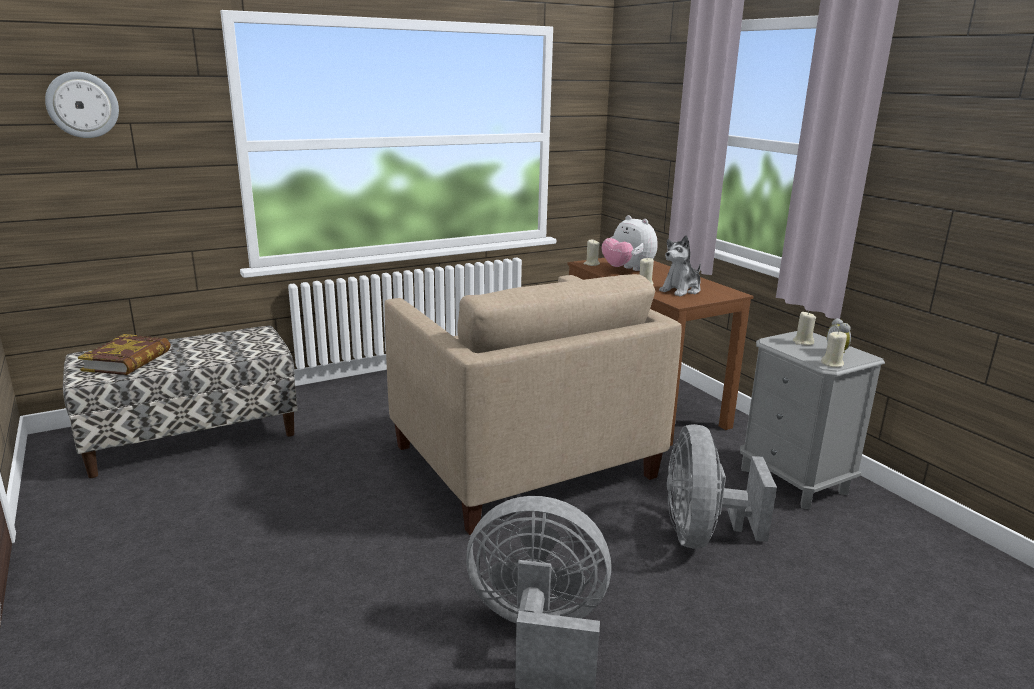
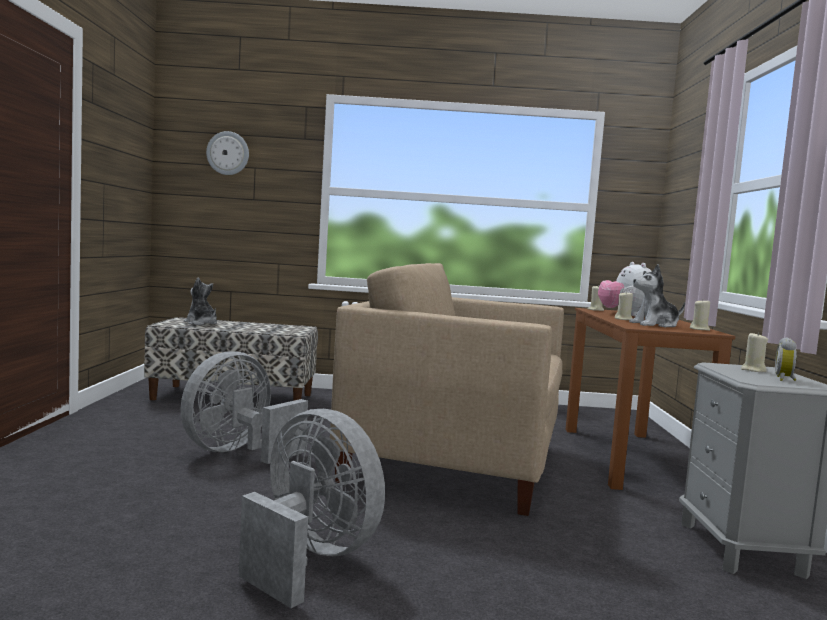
camera: 30 degrees right, 15 degrees down
(128, 360) = (201, 323): book -> plush toy
(522, 461) = (454, 462): beige armchair -> beige armchair turned 105 degrees clockwise
(702, 535) = (567, 552): grey fan -> grey fan (238, 452)
(832, 364) = (760, 382): beige candle -> beige candle (699, 329)

